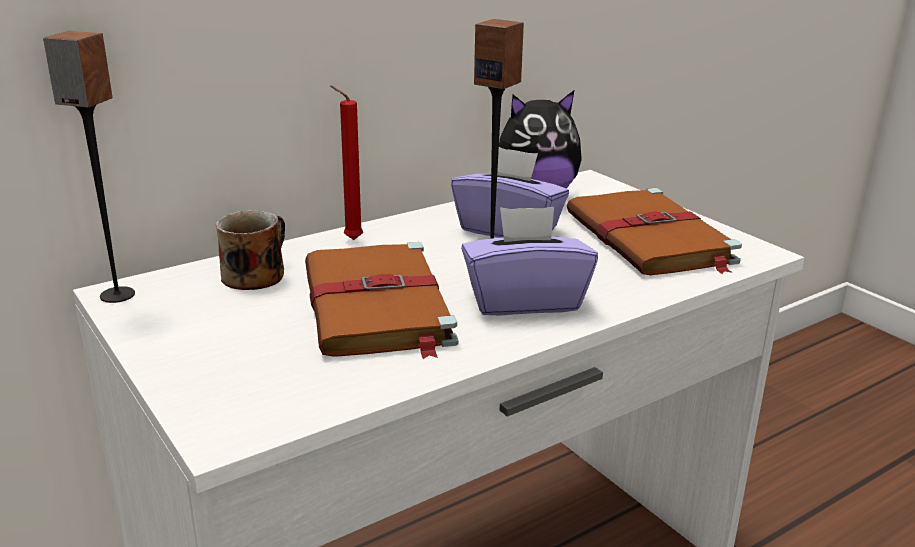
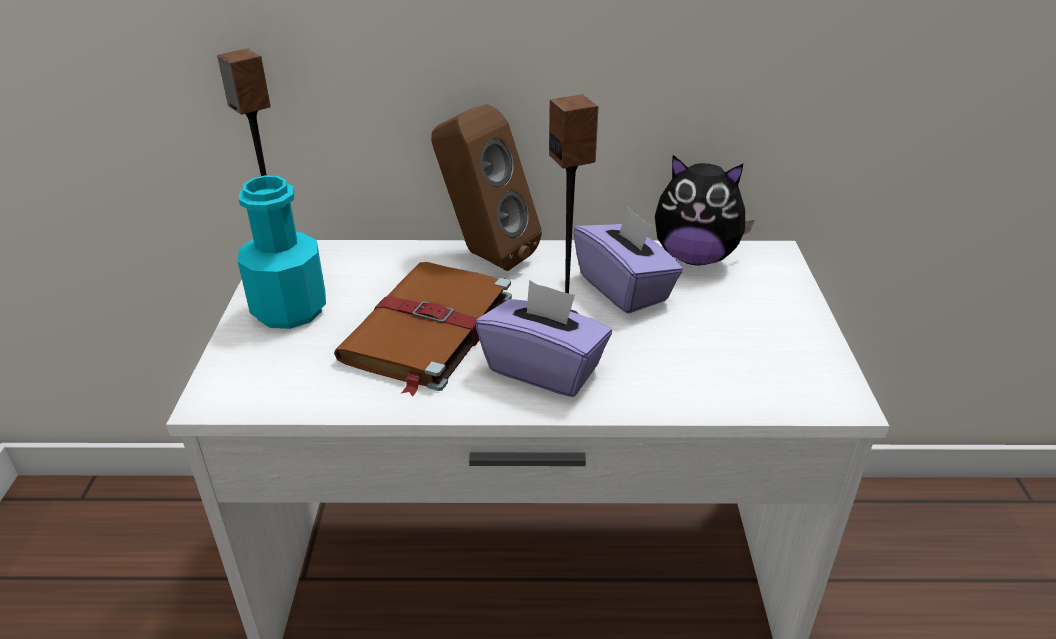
camera: 35 degrees right, 10 degrees up
(202, 335) = (289, 310): none -> turquoise bottle
(255, 274) = (381, 267): mug -> none
(350, 240) = (484, 255): red candle -> brown speaker
(650, 239) = (745, 344): brown book -> none

